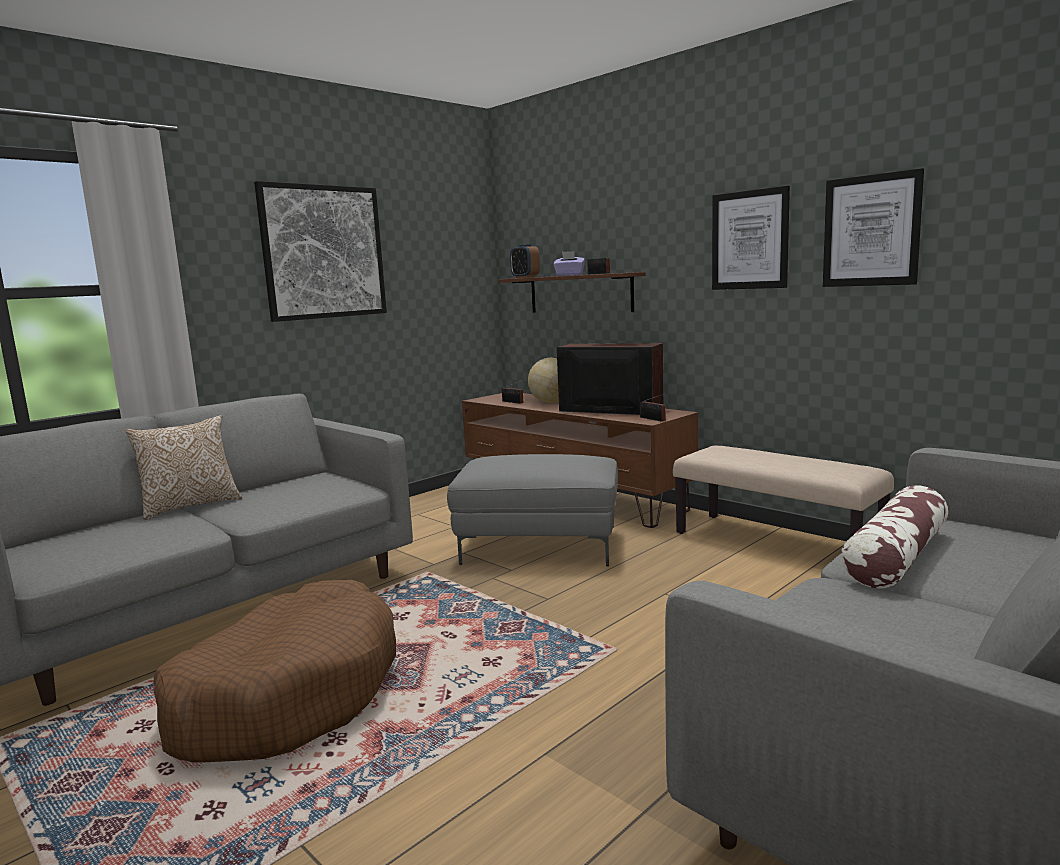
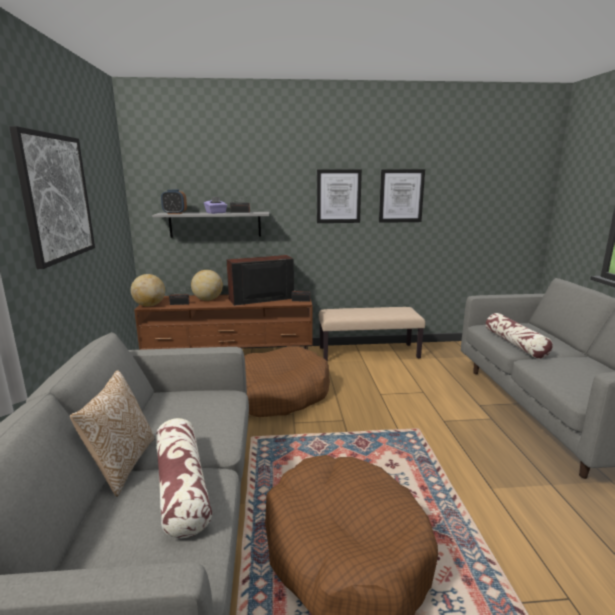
camera: 50 degrees left, 5 degrees up
(176, 530) = (182, 486): none -> pillow
(483, 399) = (150, 305): none -> globe
(539, 546) = (278, 394): grey ottoman -> brown dog bed
(580, 293) = (215, 224): brown shelf -> grey shelf

